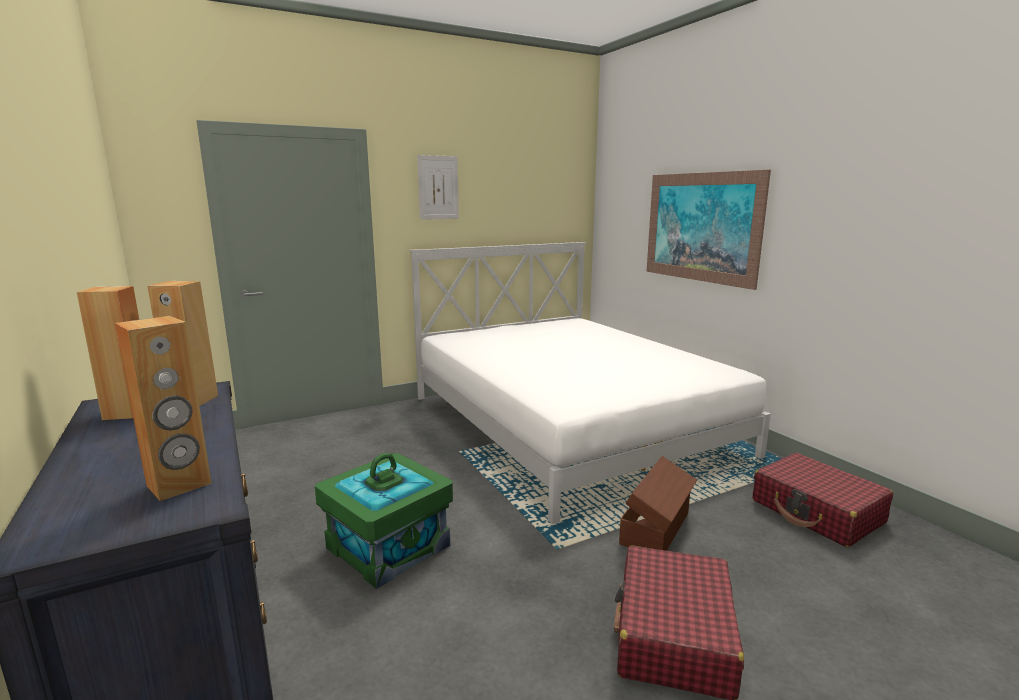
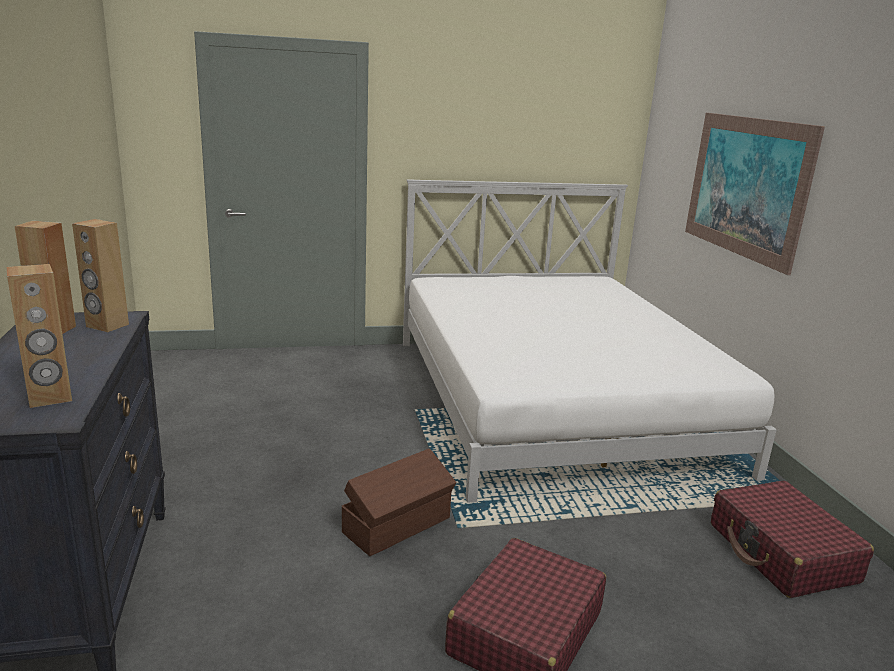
camera: 15 degrees right, 5 degrees up
(388, 546) = (298, 490): green storage box -> none
(438, 187) = (446, 110): picture -> none
(657, 528) = (577, 530): brown storage box -> brown storage box (398, 525)

